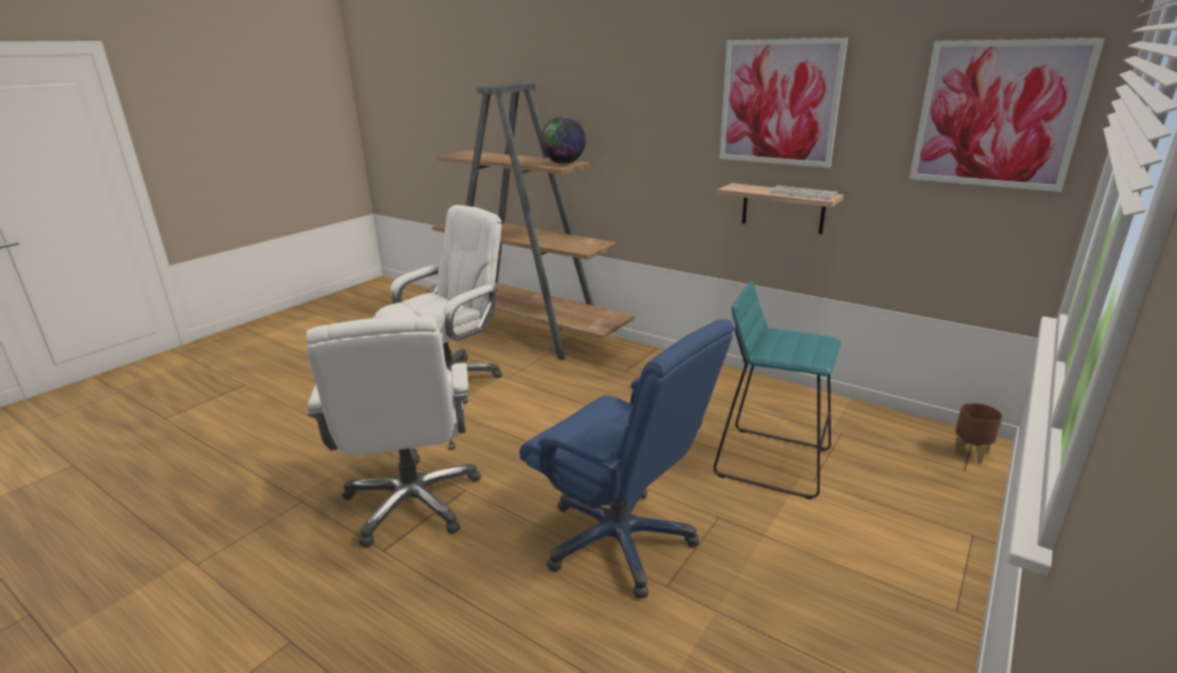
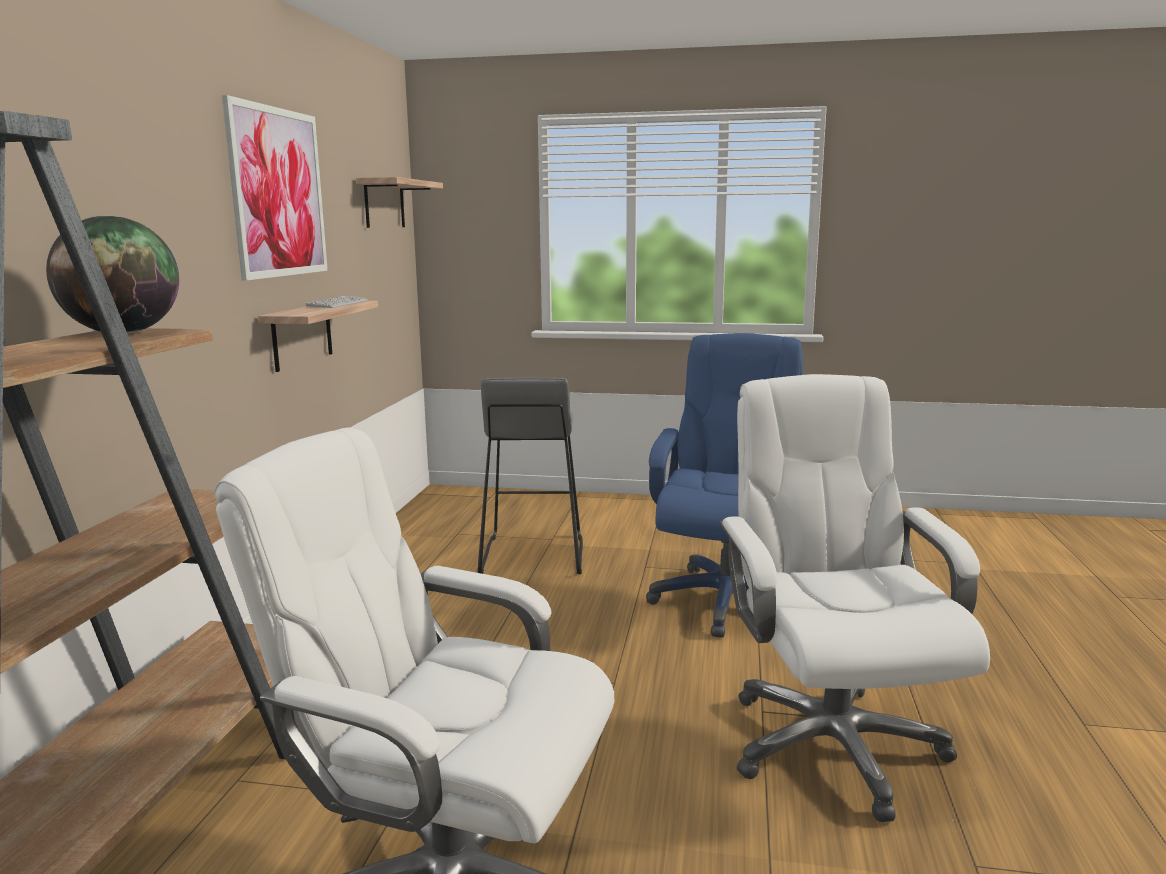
camera: 115 degrees left, 10 degrees down
(413, 502) = (832, 744): white office chair -> white office chair turned 60 degrees counterclockwise
(771, 461) = (532, 555): turquoise stool -> grey stool
(969, 453) = (460, 495): brown planter -> none
(997, 115) = (384, 204): picture -> shelf

